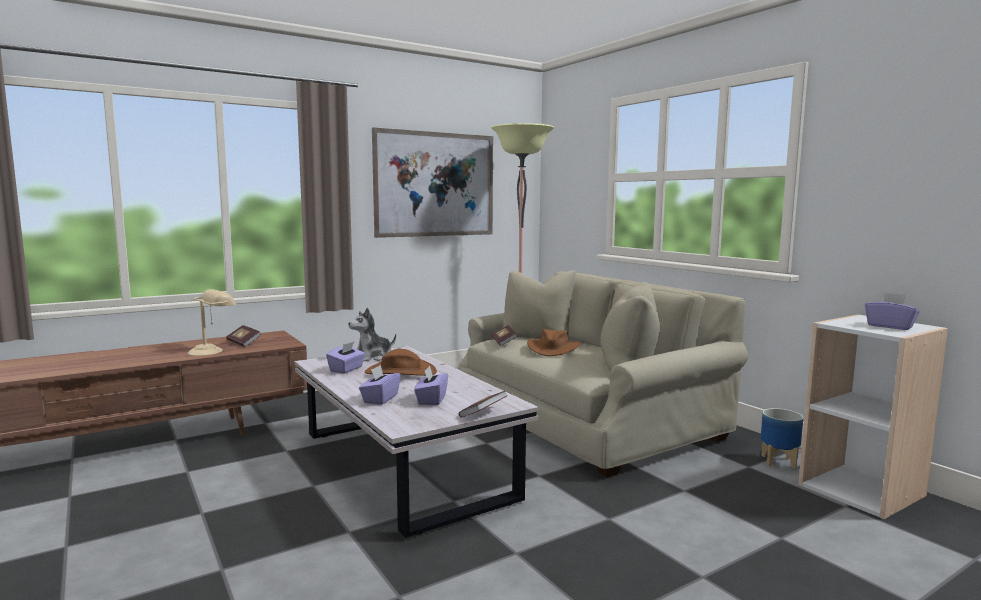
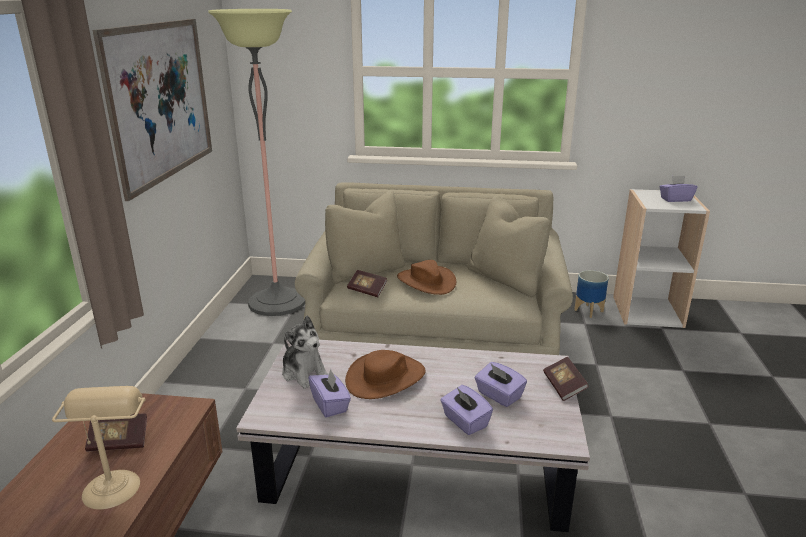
camera: 50 degrees left, 15 degrees up
(372, 357) = (304, 373): plush toy -> plush toy turned 45 degrees counterclockwise

